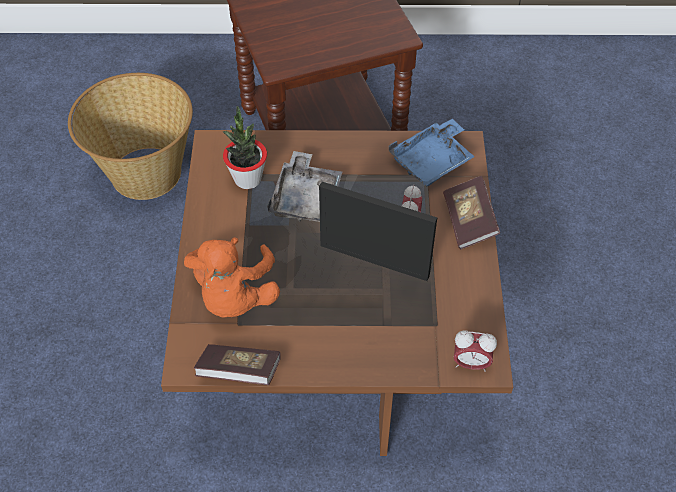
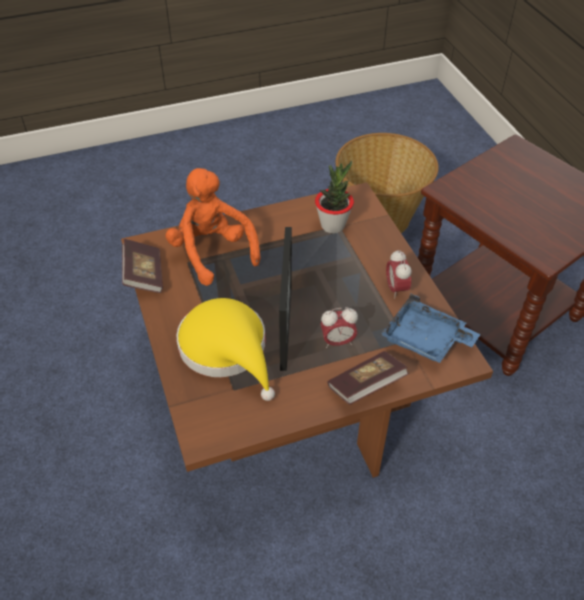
camera: 70 degrees right, 5 degrees down
(234, 297) = (212, 252): orange plush toy -> orange plush toy turned 75 degrees clockwise
(306, 198) = (332, 265): grey tray -> none
(384, 318) = (227, 349): none -> yellow hat
(470, 363) = (200, 425): alarm clock -> alarm clock (396, 289)

